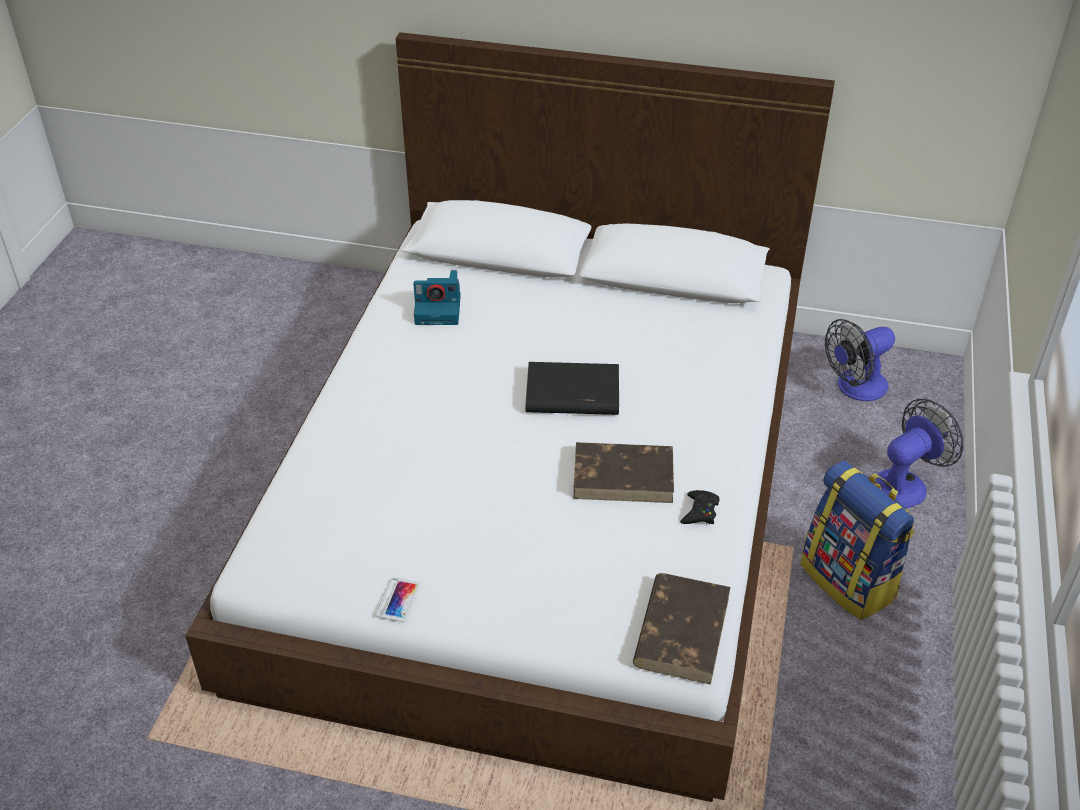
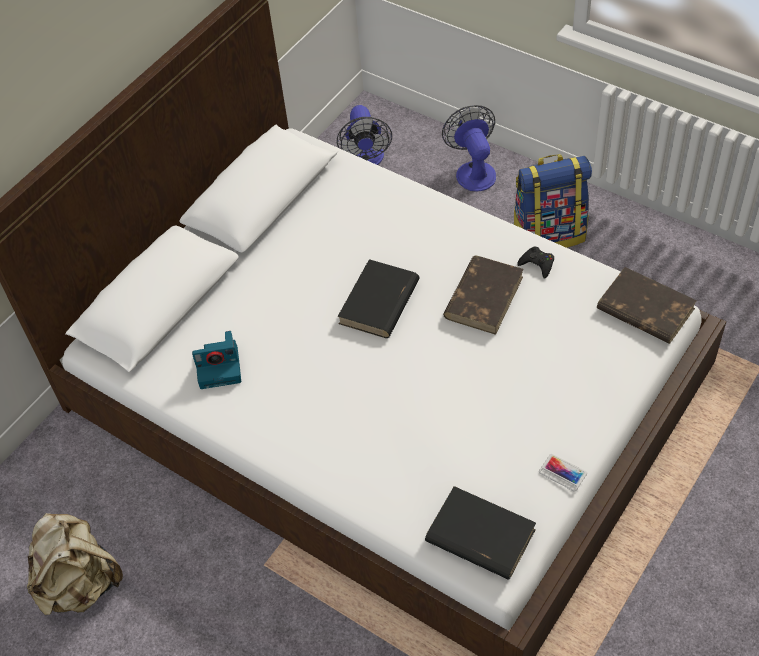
camera: 65 degrees left, 10 degrees up
(245, 351) = (80, 584): none -> beige backpack
(292, 545) = (479, 536): none -> black book
(439, 309) = (220, 367): camera -> camera turned 60 degrees clockwise

